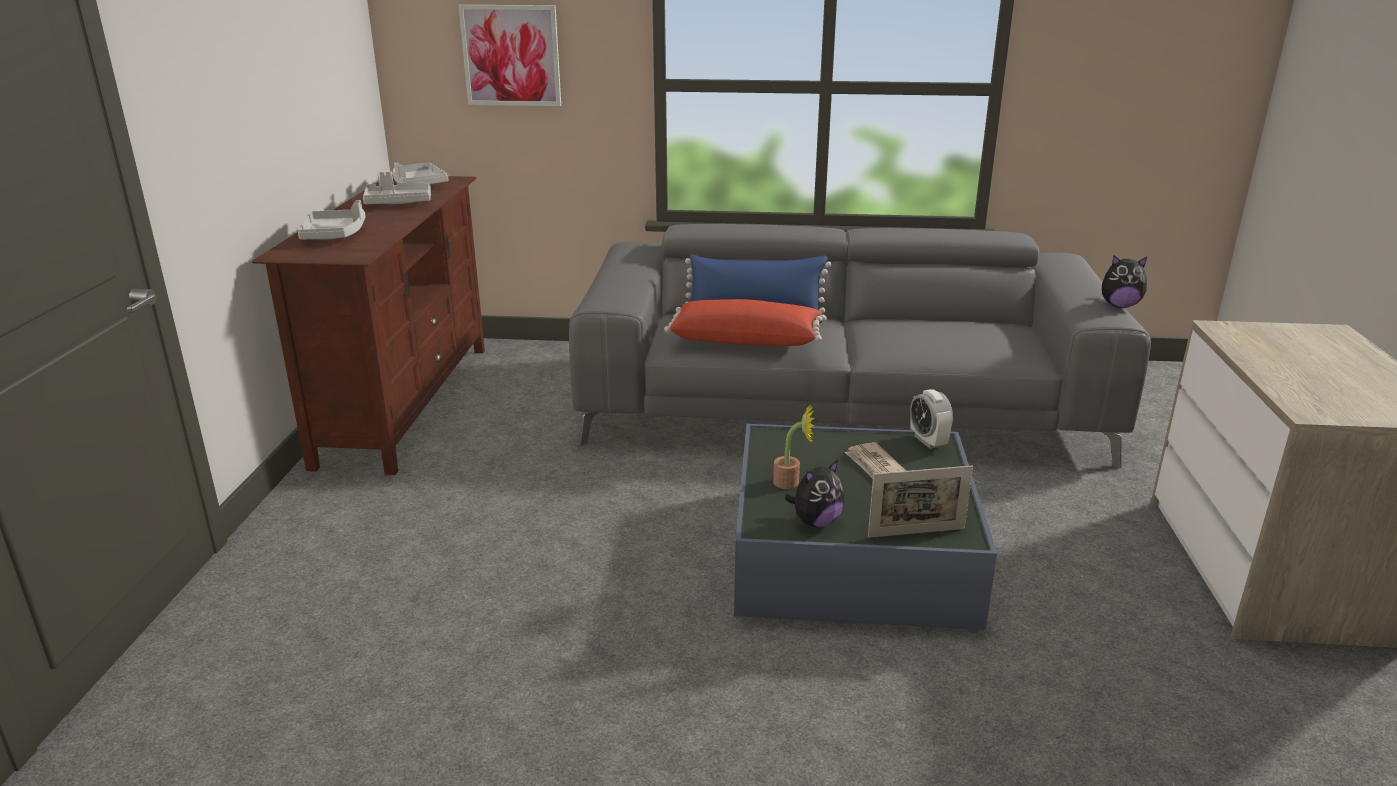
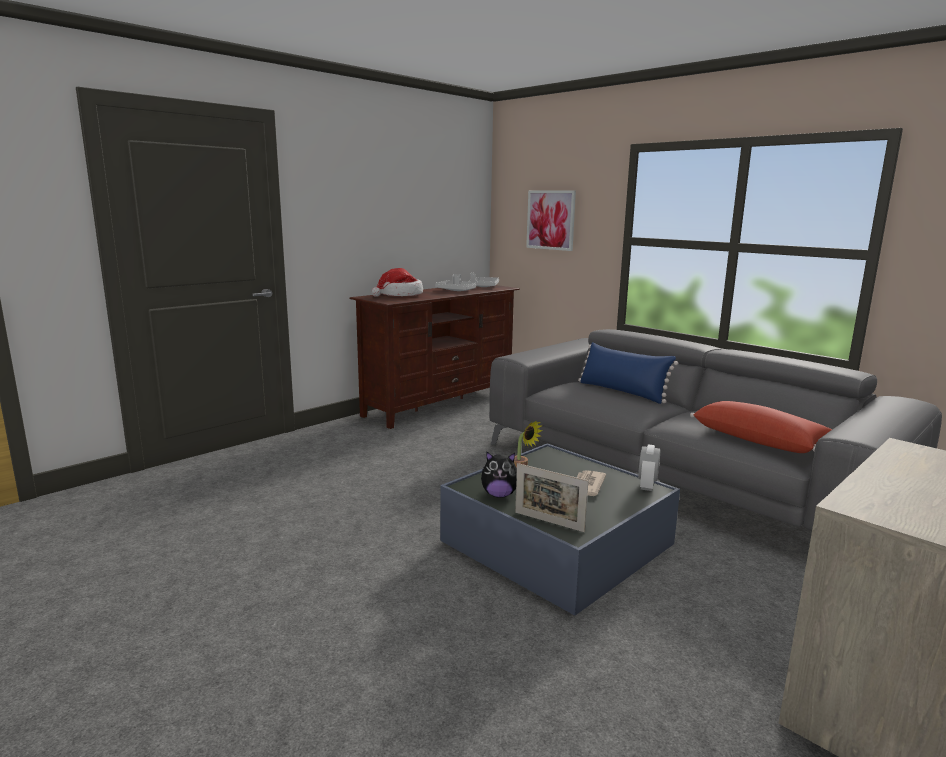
camera: 40 degrees right, 10 degrees down
(334, 235) = (400, 295): grey tray -> hat
(746, 340) = (593, 399): red pillow -> red pillow (760, 441)
(1119, 305) = (893, 434): plush toy -> none

